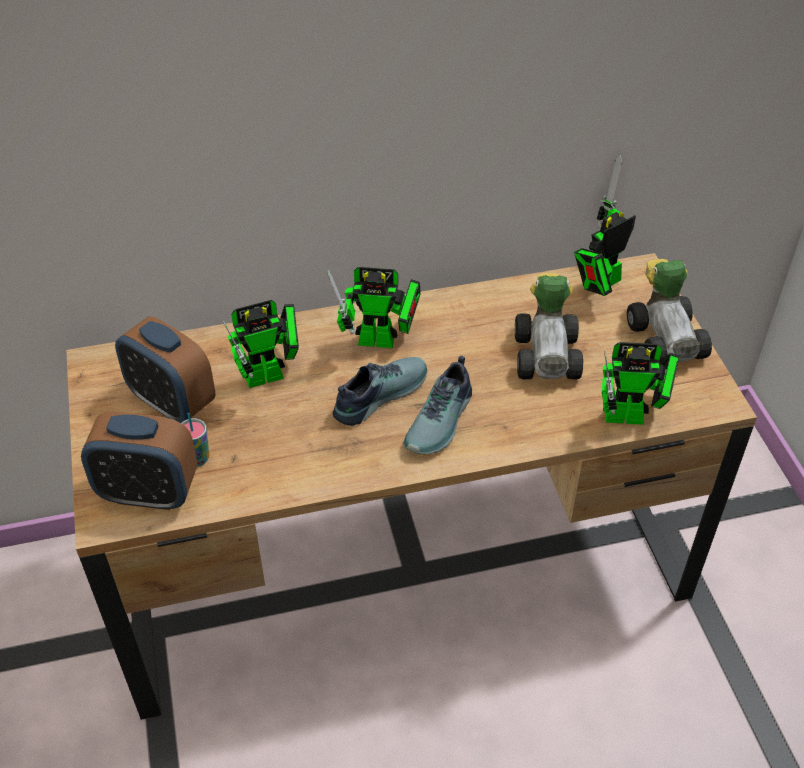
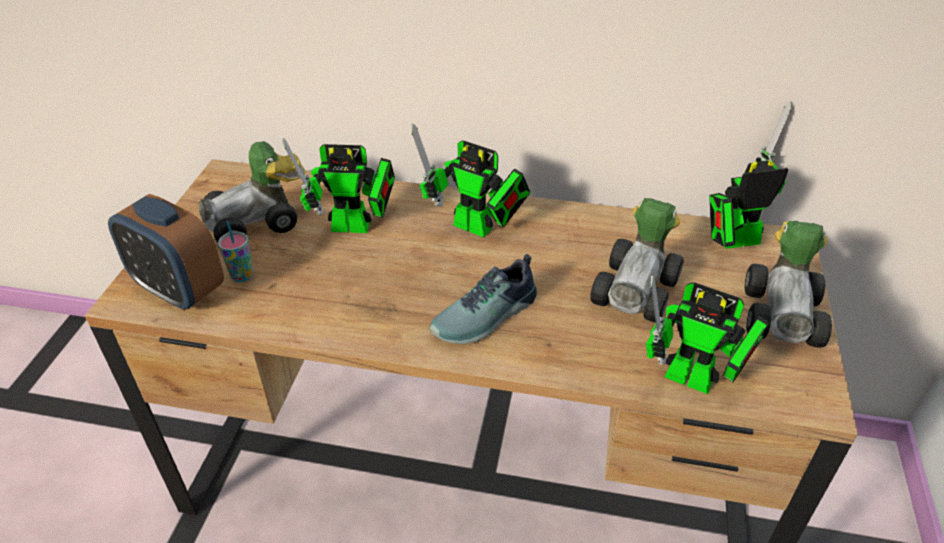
camera: 25 degrees right, 5 degrees down
(172, 402) = (258, 223): alarm clock -> toy car
(378, 394) = (442, 273): shoe -> none

